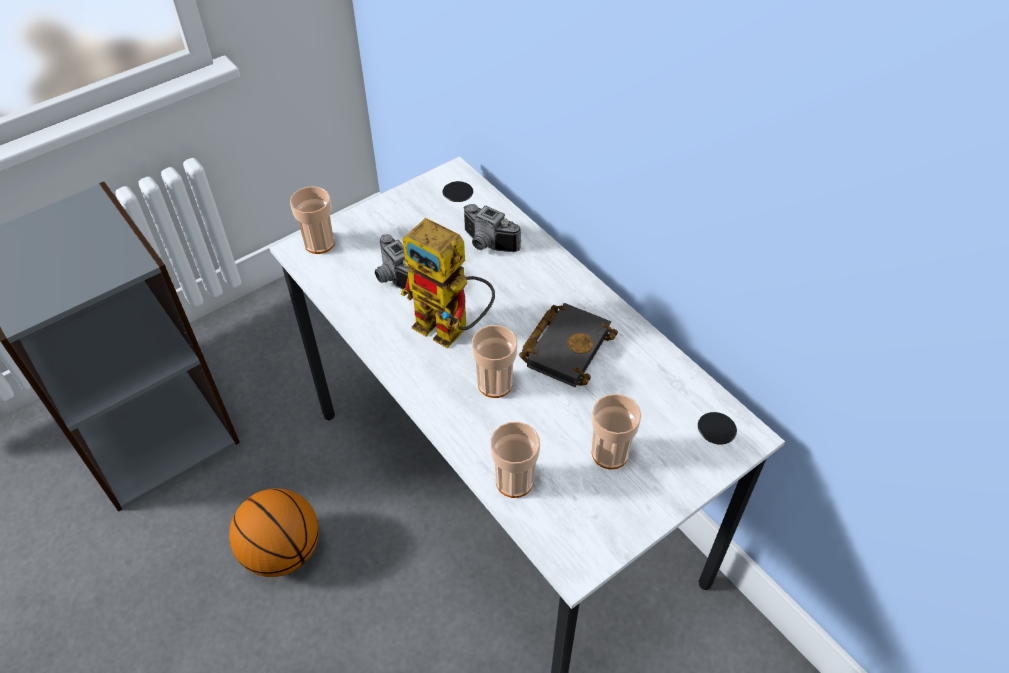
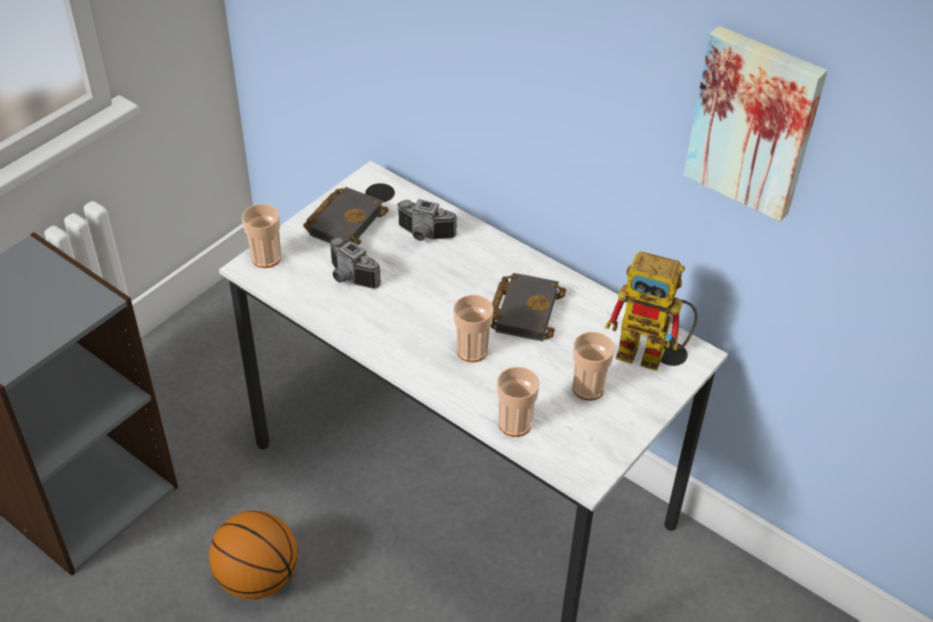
camera: 15 degrees left, 5 degrees down
(411, 216) = (345, 221): none -> black book
(452, 329) = (418, 312): toy robot -> toy robot (652, 353)
(857, 179) = (754, 122): none -> picture

